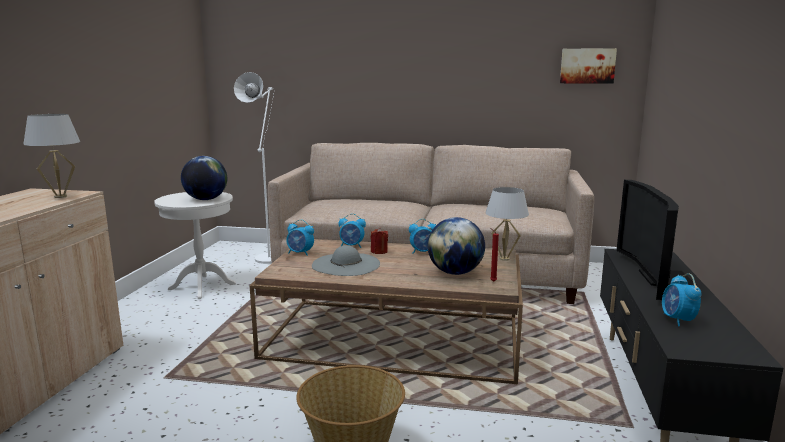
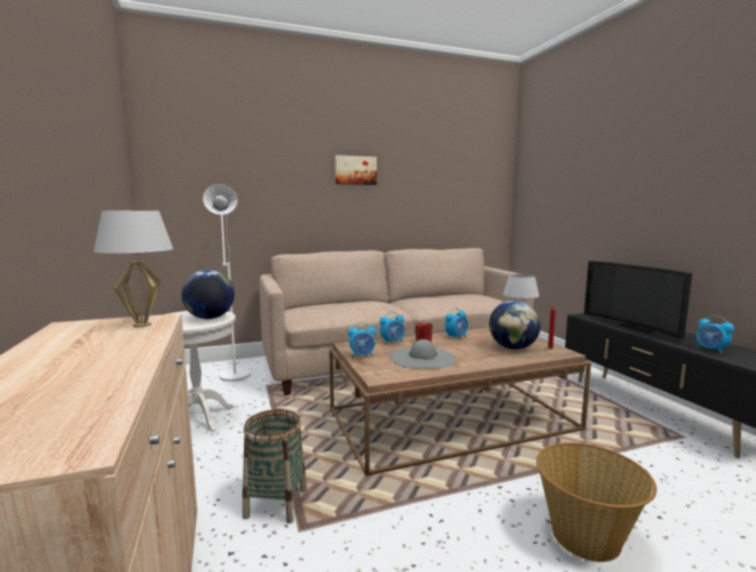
camera: 30 degrees left, 5 degrees down
(174, 357) = (276, 503): none -> basket
(587, 66) = (478, 188): picture -> picture (355, 170)

